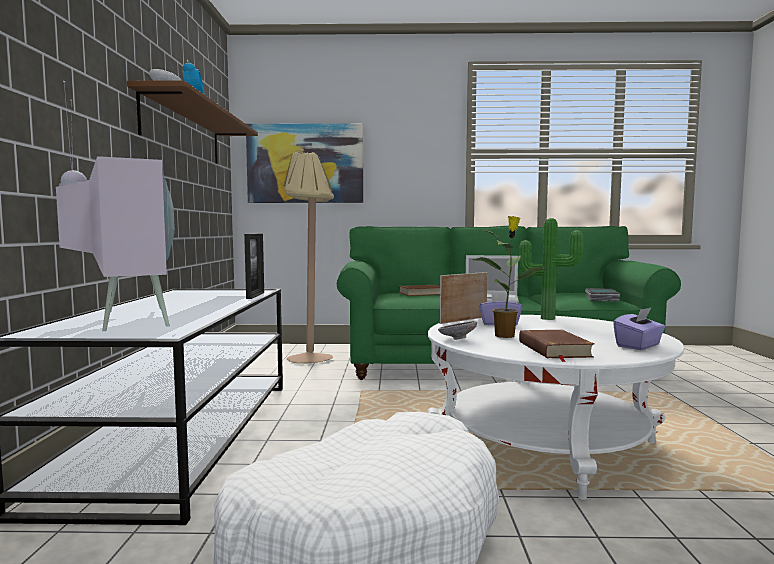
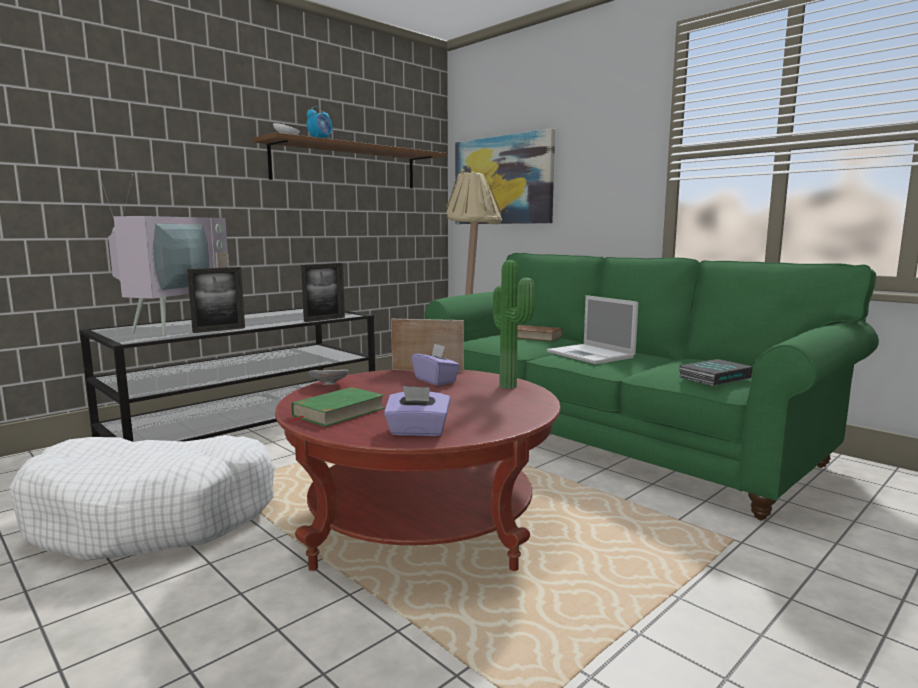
camera: 45 degrees right, 5 degrees up
(203, 314) = (219, 330): none -> picture frame
(506, 335) = (377, 391): potted plant -> none
(544, 442) = (421, 521): white coffee table -> red coffee table
(554, 349) = (338, 412): brown book -> green book

